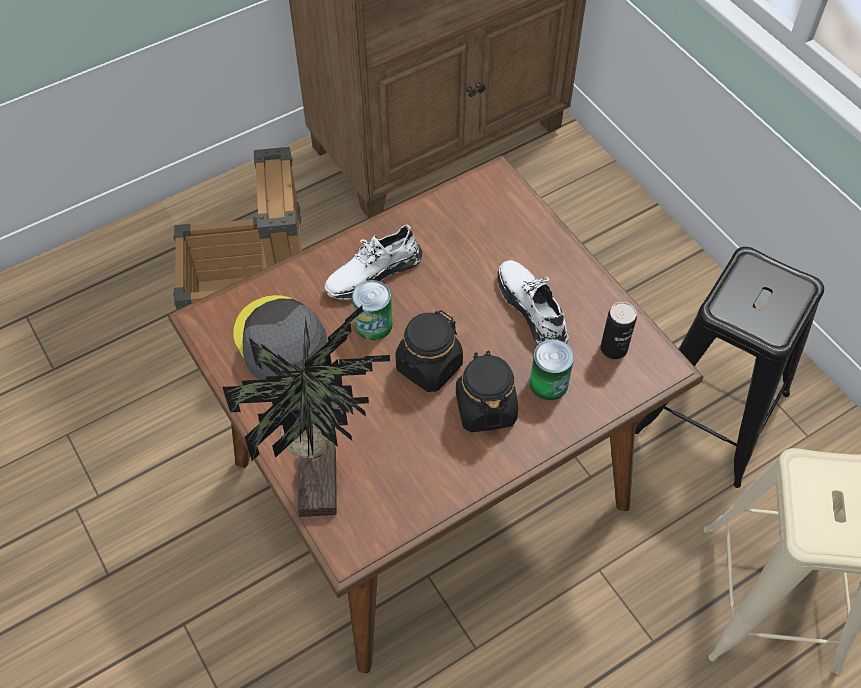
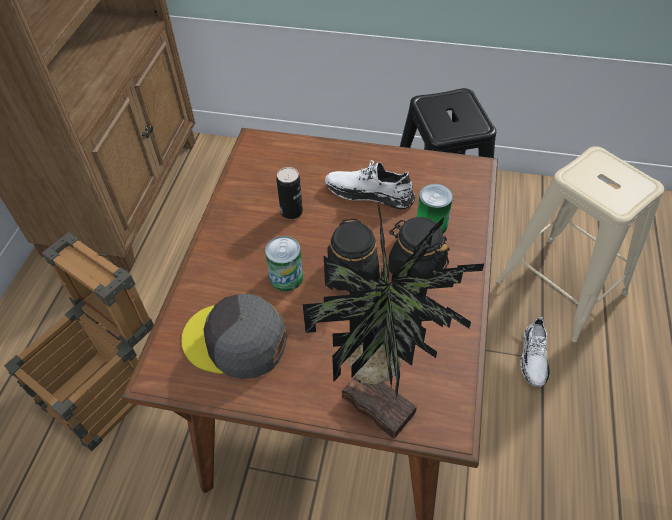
camera: 45 degrees left, 5 degrees down
(373, 273) = (246, 248): white shoe -> white shoe (534, 357)
(613, 348) = (439, 179): can -> can (291, 211)

